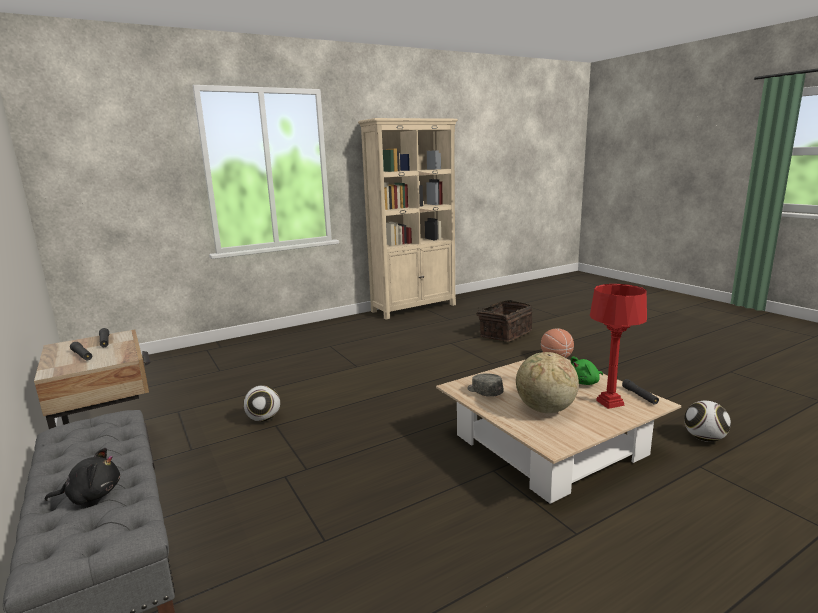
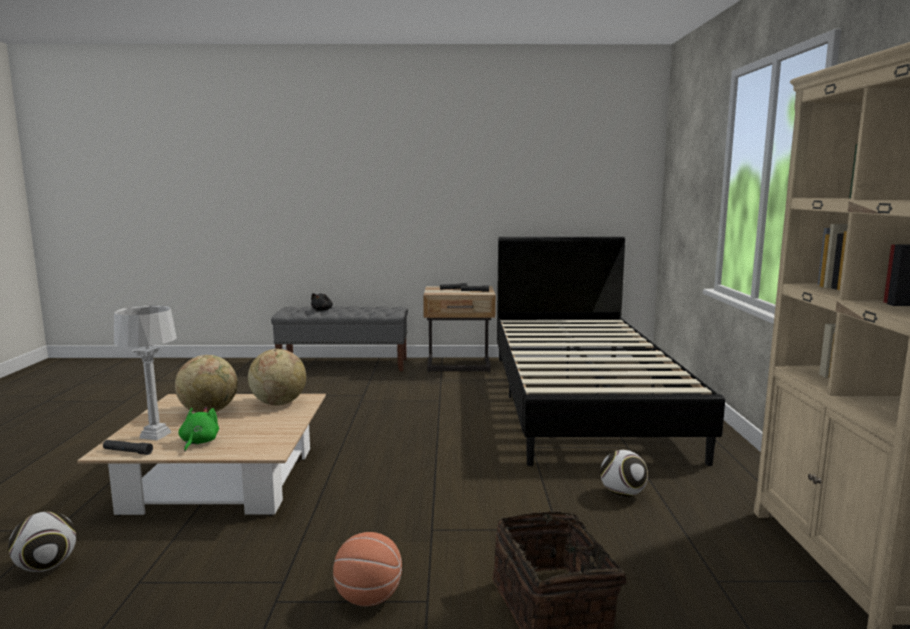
camera: 120 degrees right, 5 degrees down
(236, 372) = (581, 399): none -> black bed
(263, 419) = (457, 398): football -> football (623, 494)
(484, 392) = (278, 403): grey cap -> globe
(610, 403) = (155, 435): red table lamp -> grey table lamp

